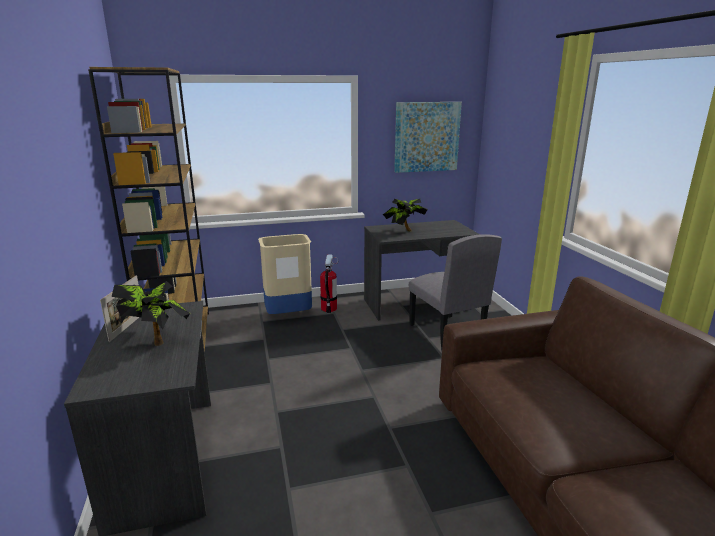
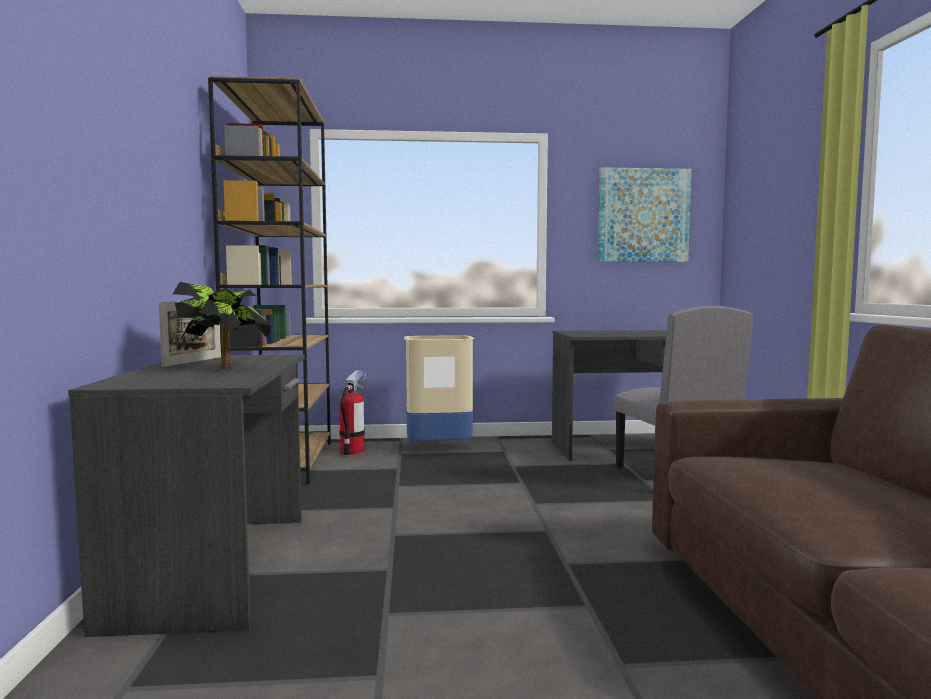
camera: 10 degrees right, 15 degrees down
(329, 308) = (498, 447): fire extinguisher -> fire extinguisher (352, 451)
(404, 231) = (609, 333): potted plant -> none

